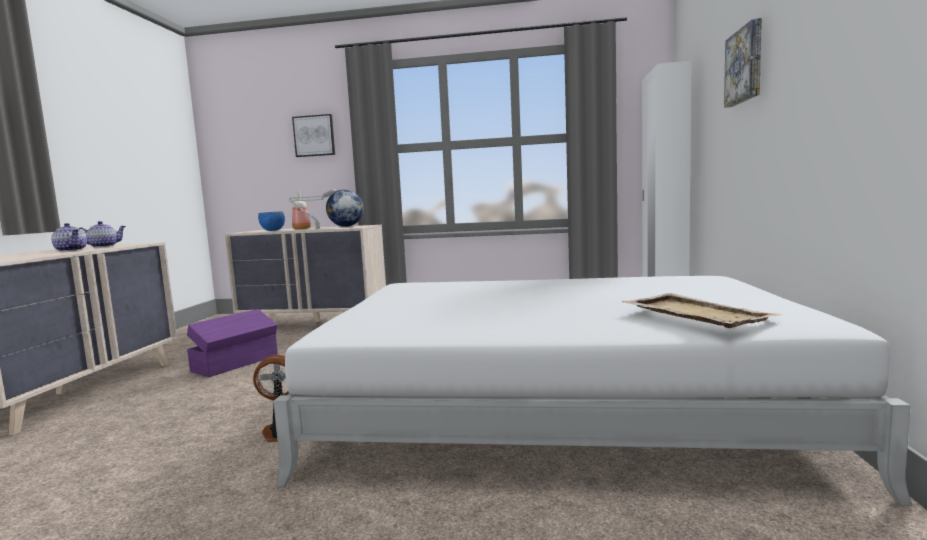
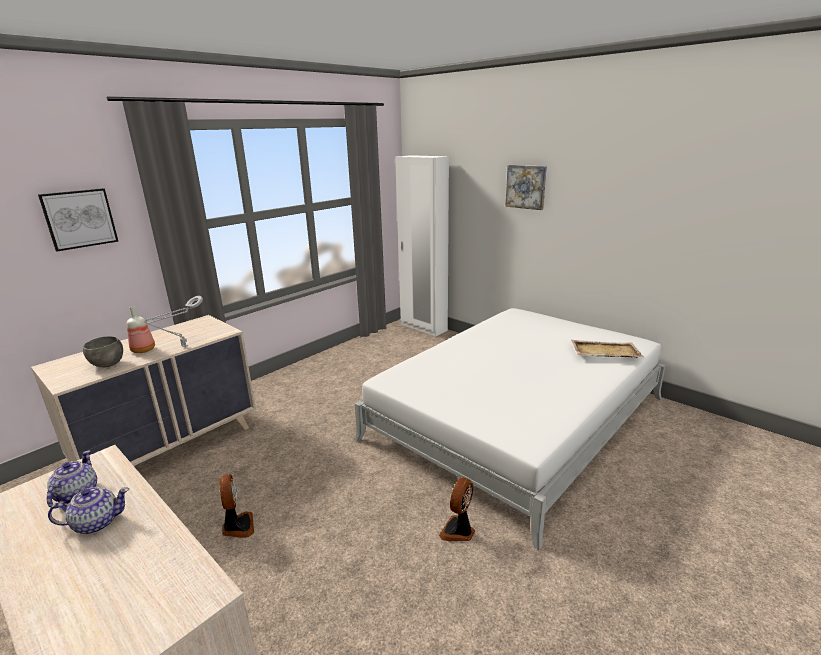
camera: 55 degrees left, 15 degrees up
(237, 363) = (238, 527): purple storage box -> fan
(272, 230) = (108, 365): blue bowl -> grey bowl
(346, 226) = (185, 330): globe -> none

